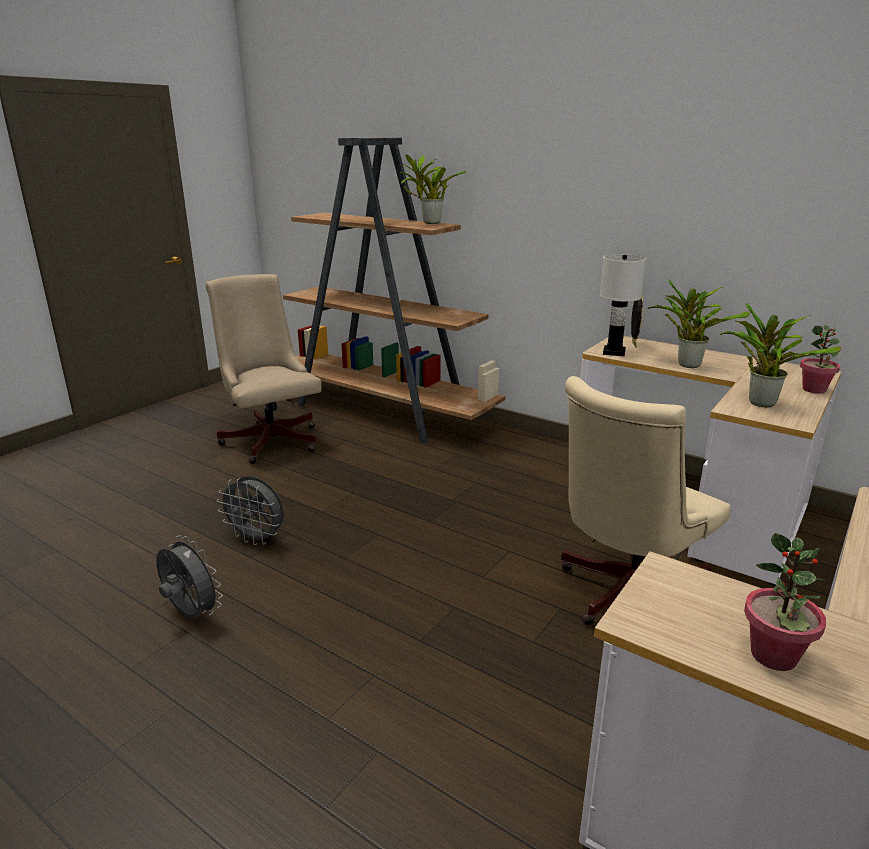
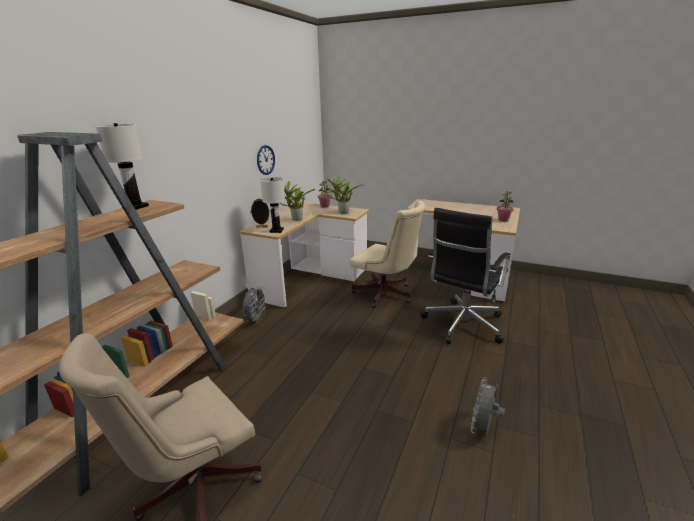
camera: 100 degrees left, 0 degrees up
(257, 539) = (390, 426): grey fan -> grey fan (256, 320)
(429, 223) = (136, 207): potted plant -> white table lamp
(469, 688) = (462, 325): none -> black office chair
(734, 237) = (265, 160): none -> wall clock

